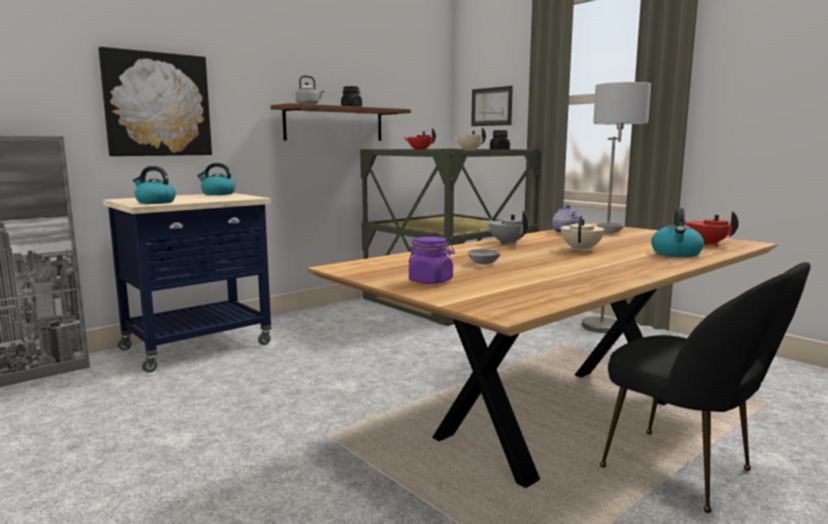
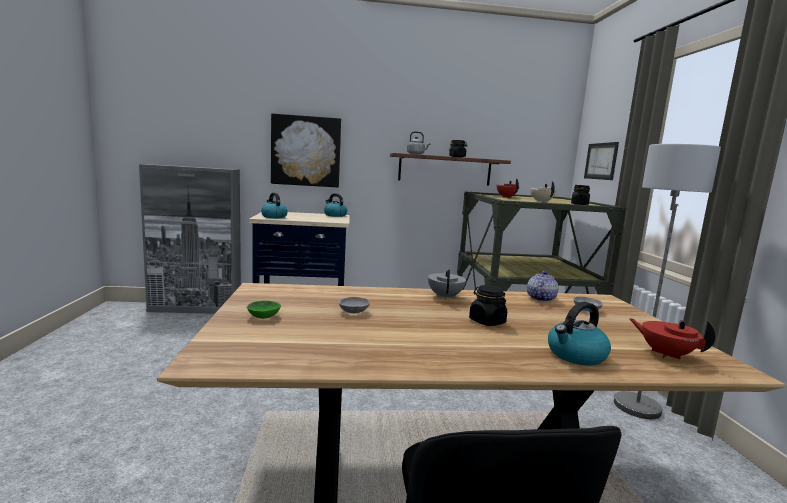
camera: 35 degrees right, 0 degrees up
(431, 281) = (264, 317): purple jar -> green bowl
(581, 250) = (487, 321): beige teapot -> black jar
(707, 243) = (665, 354): red teapot -> red teapot turned 45 degrees counterclockwise

